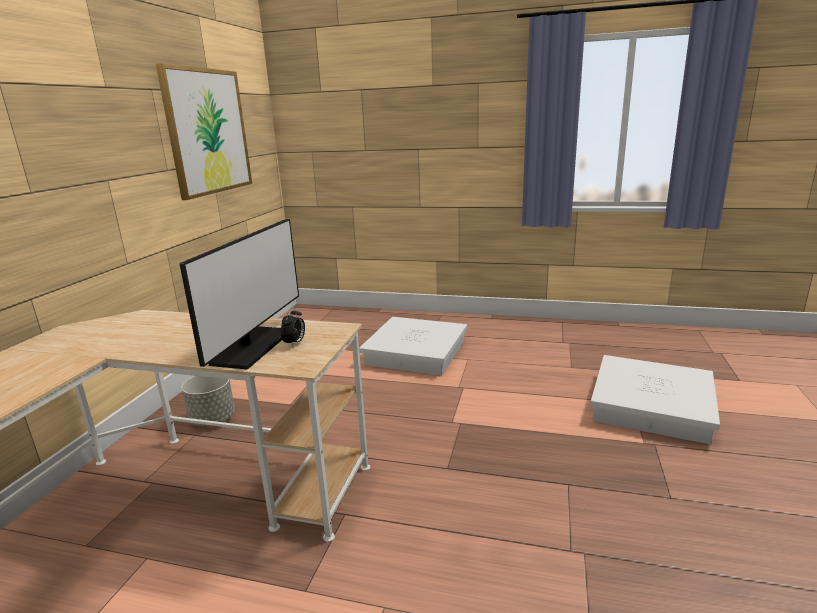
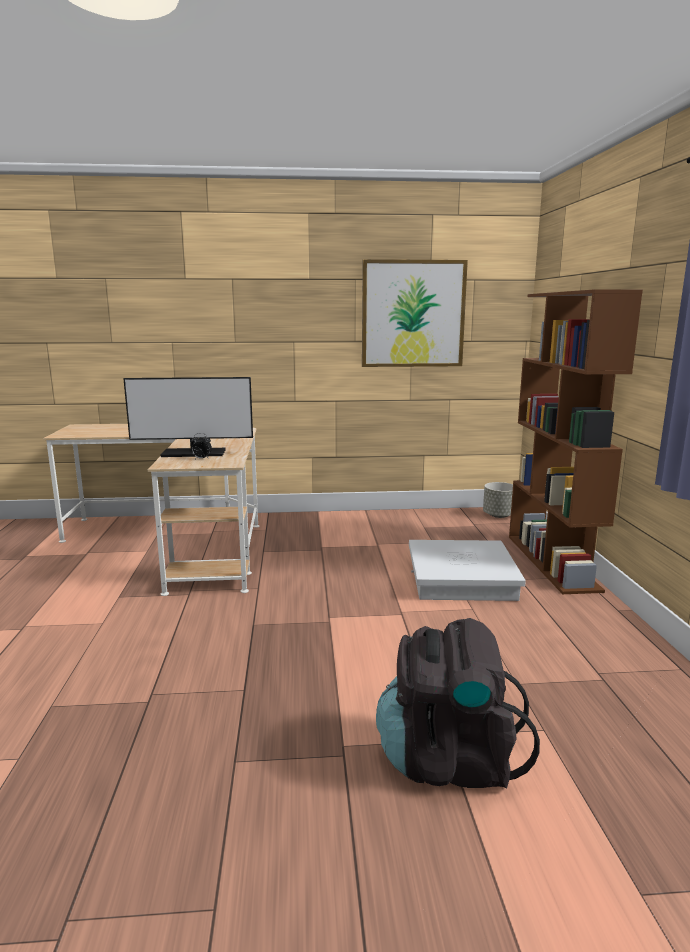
camera: 70 degrees right, 5 degrees down
(213, 419) = (287, 529): grey planter -> grey planter (499, 515)
(412, 317) = (552, 562): none -> brown bookcase
(652, 406) = (448, 759): white storage box -> black backpack

